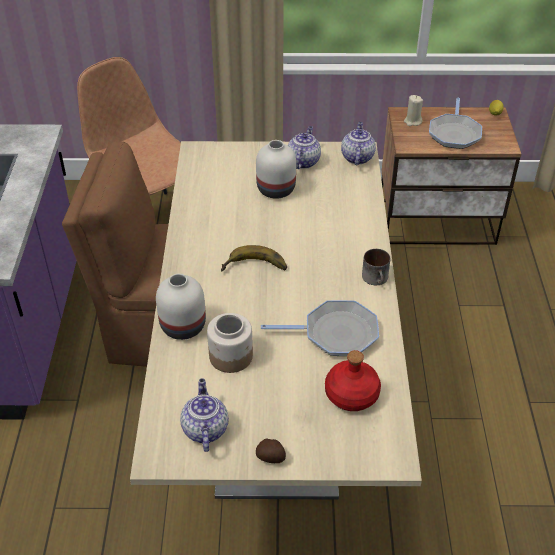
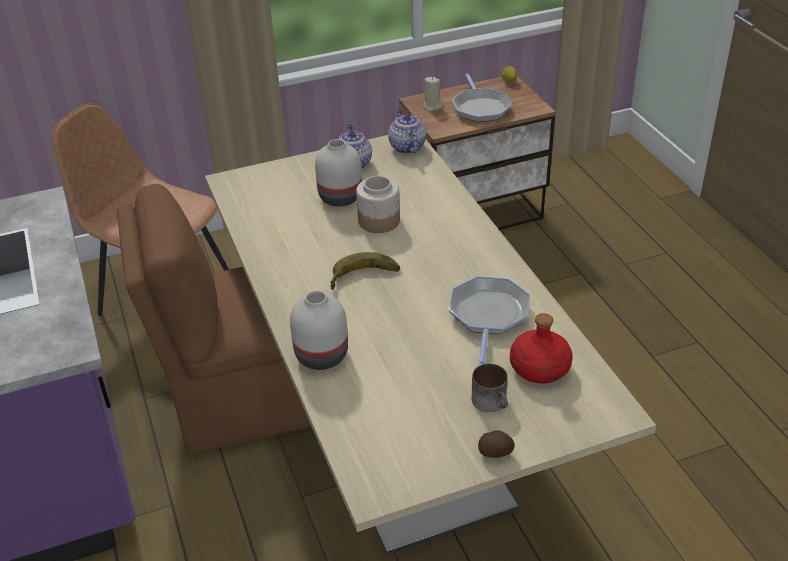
camera: 20 degrees left, 5 degrees down
(204, 429) = (408, 448): teapot -> none
(231, 356) = (393, 369): jar -> jar (379, 221)
(336, 333) = (488, 316): frying pan -> frying pan turned 60 degrees counterclockwise
(377, 279) = (497, 254): mug -> mug (493, 402)

